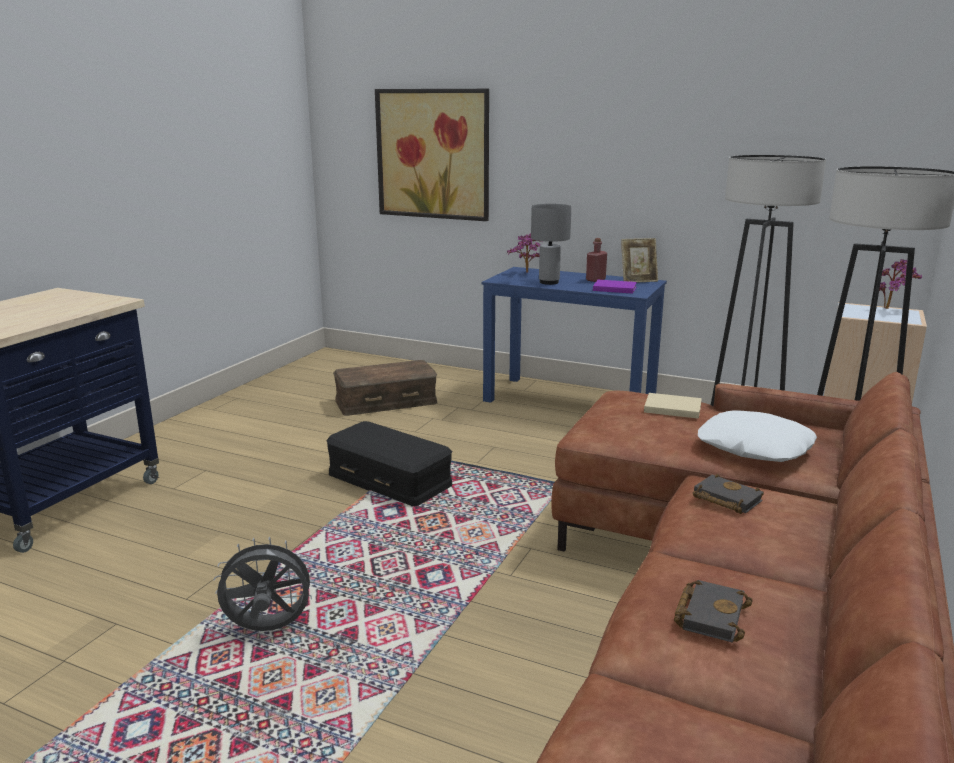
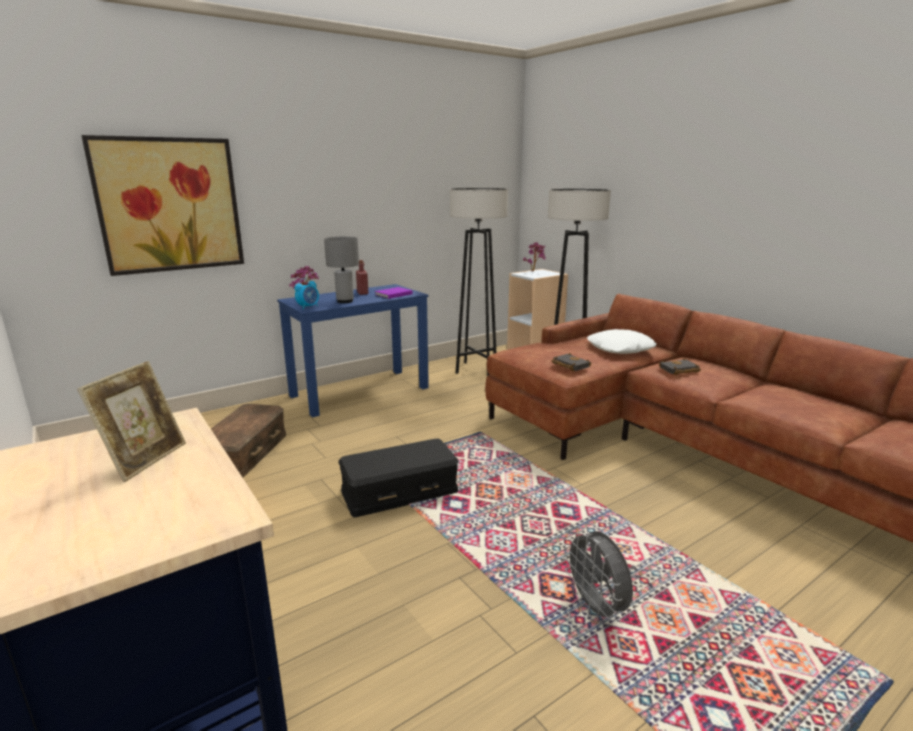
camera: 60 degrees left, 0 degrees up
(268, 630) = (596, 608): grey fan -> grey fan turned 45 degrees counterclockwise
(504, 278) = (308, 307): none -> alarm clock
(638, 281) = (385, 287): picture frame -> picture frame (145, 459)
(671, 408) = (553, 347): beige book -> none
(709, 614) = (804, 403): black book -> black book (569, 365)

